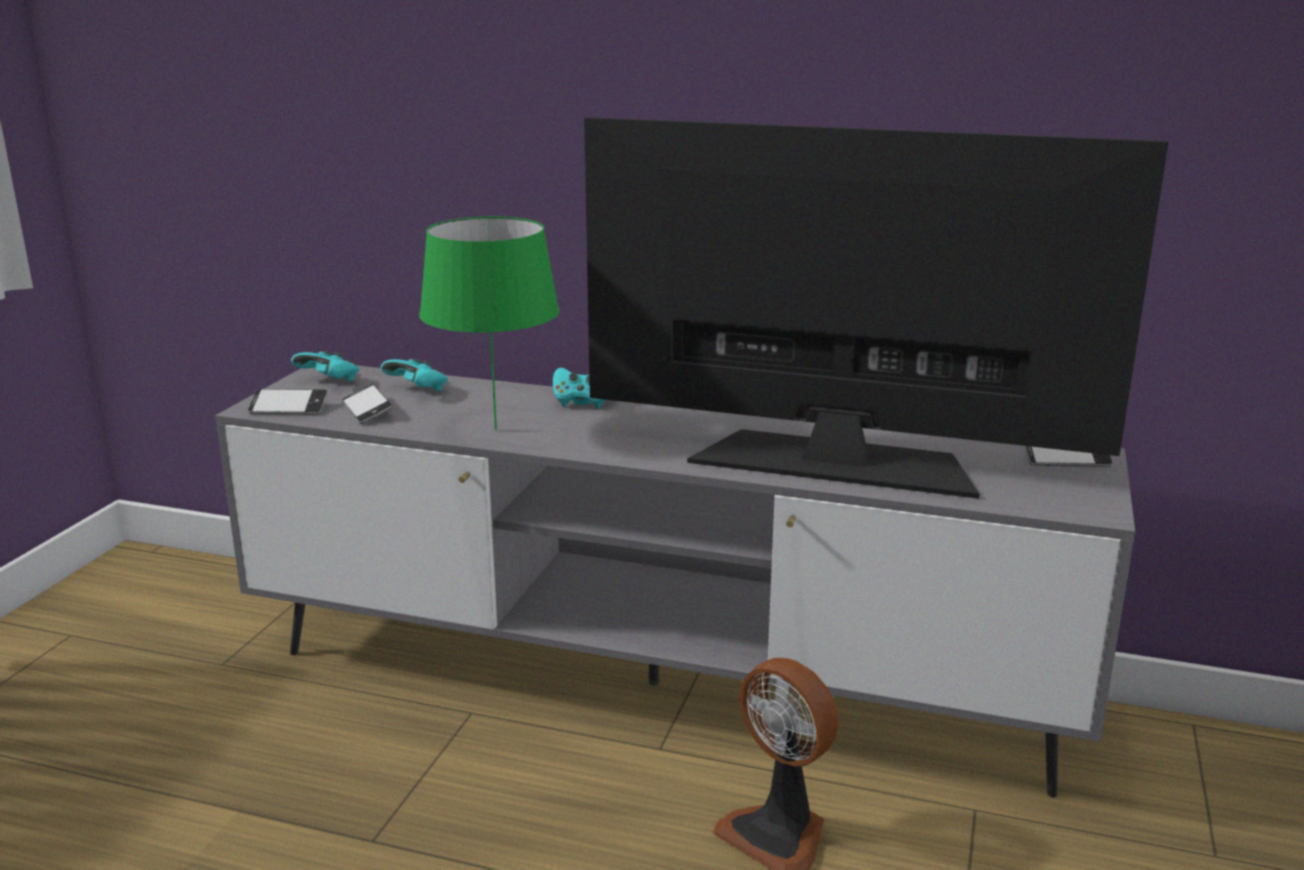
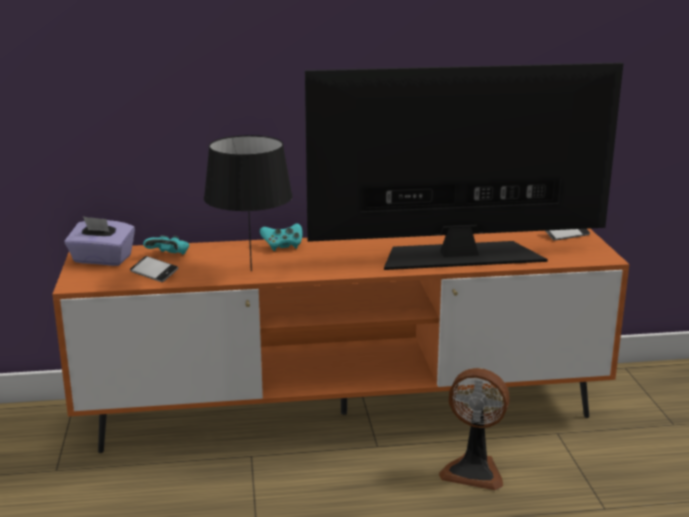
camera: 25 degrees left, 0 degrees up
(289, 408) = (99, 281): phone -> none
(329, 381) = (102, 260): turquoise game controller -> purple tissue box
(495, 430) = (251, 271): green table lamp -> black table lamp
(653, 683) = (344, 413): grey tv stand -> orange tv stand

